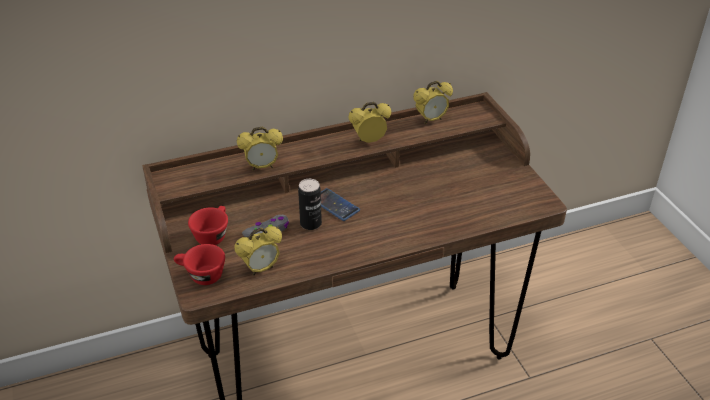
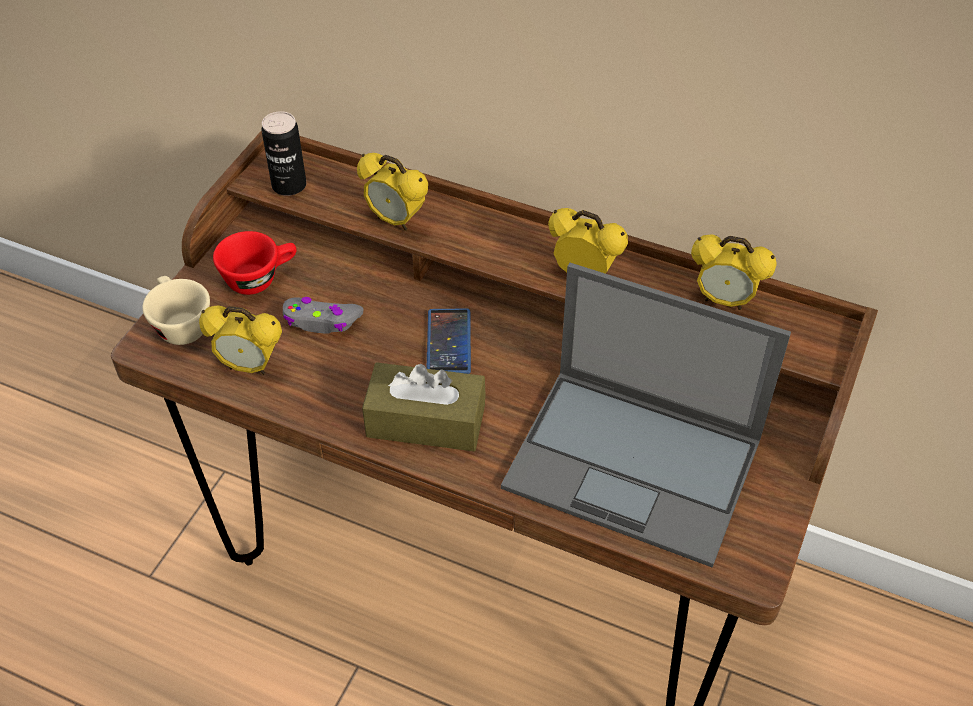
camera: 45 degrees right, 10 degrees up
(201, 275) = (179, 324): red cup -> beige cup
(310, 223) = (385, 347): can -> can (289, 185)
(367, 237) = (426, 421): none -> brown tissue box
(464, 199) = (636, 464): none -> laptop

